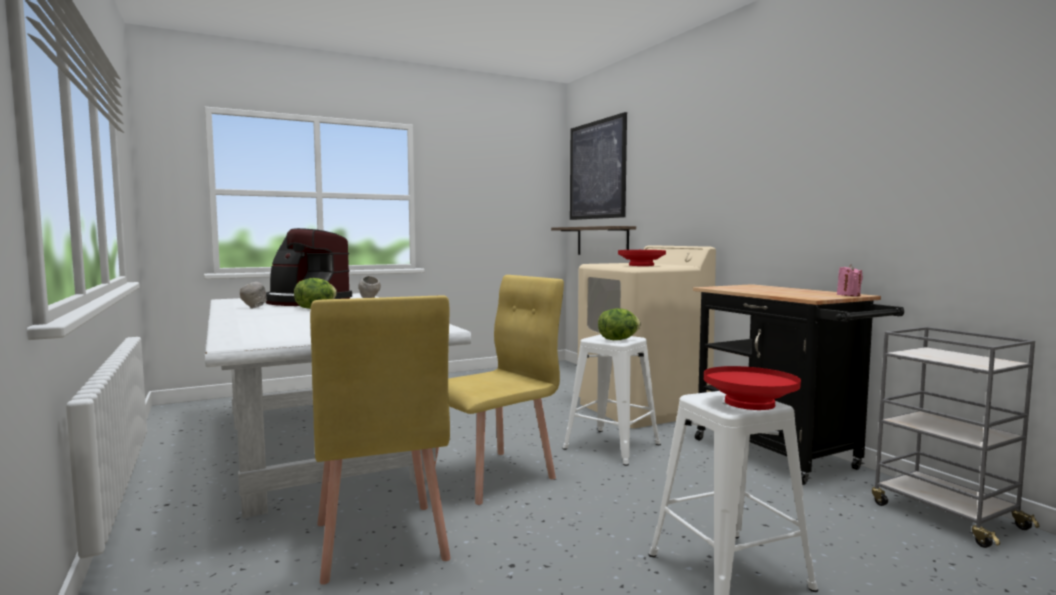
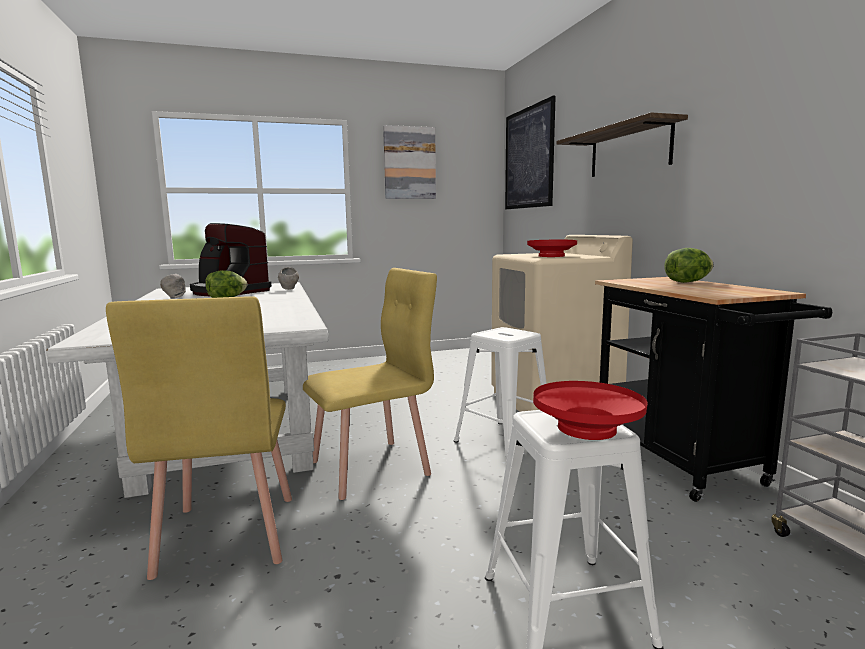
camera: 10 degrees right, 5 degrees up
(475, 170) = (409, 163): none -> picture
(602, 241) = (532, 230): shelf -> shelf (629, 150)
(618, 340) = (509, 335): lettuce -> lettuce (687, 282)
(848, 295) = (765, 292): pink candle -> none

